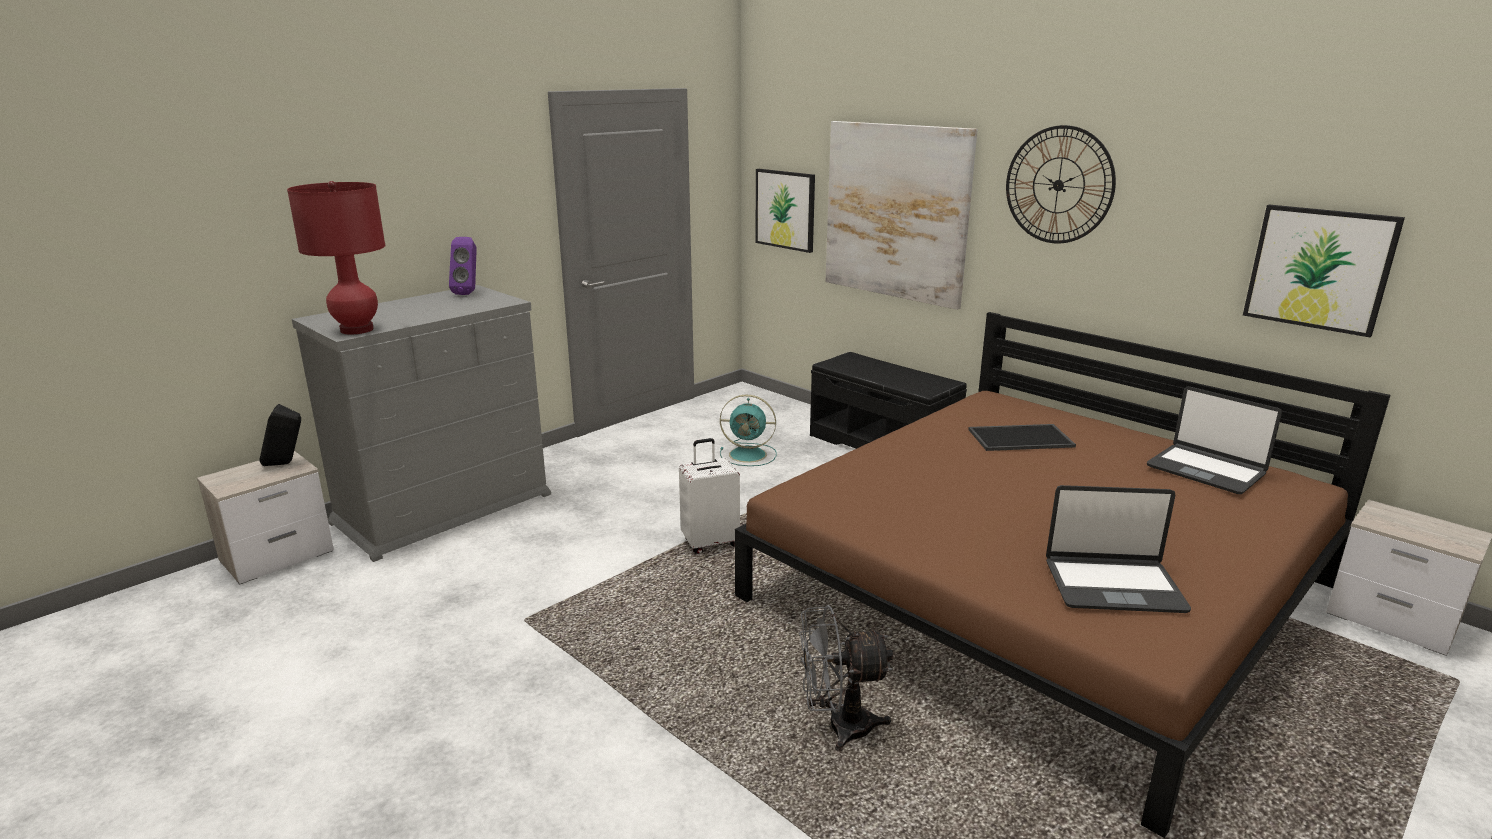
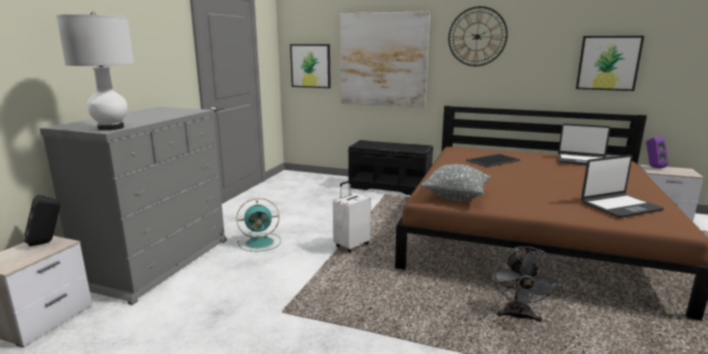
camera: 25 degrees left, 5 degrees down
(357, 330) = (111, 128): red table lamp -> white table lamp
(469, 293) = (161, 109): purple speaker -> purple speaker (652, 167)
(749, 455) = (326, 201): turquoise fan -> turquoise fan (261, 242)
(838, 727) = (518, 317): grey fan -> grey fan turned 45 degrees counterclockwise
(842, 501) = (455, 196): none -> grey pillow

